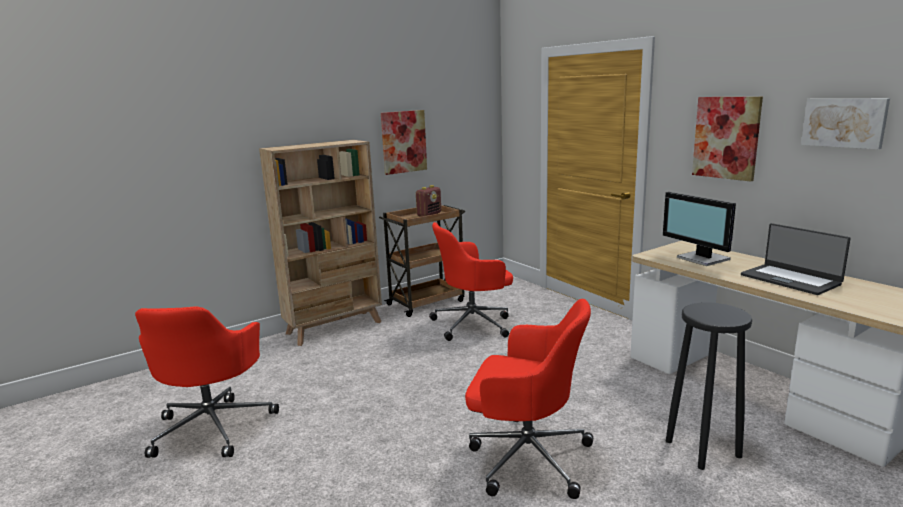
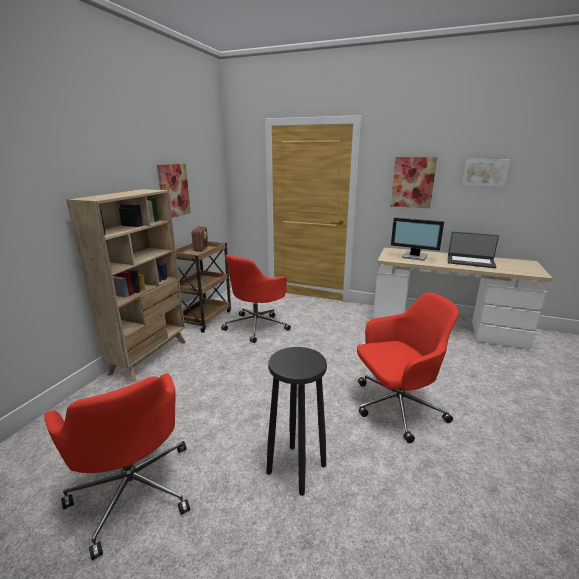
camera: 35 degrees left, 5 degrees up
(702, 448) = (462, 366): black stool -> black stool (296, 468)

